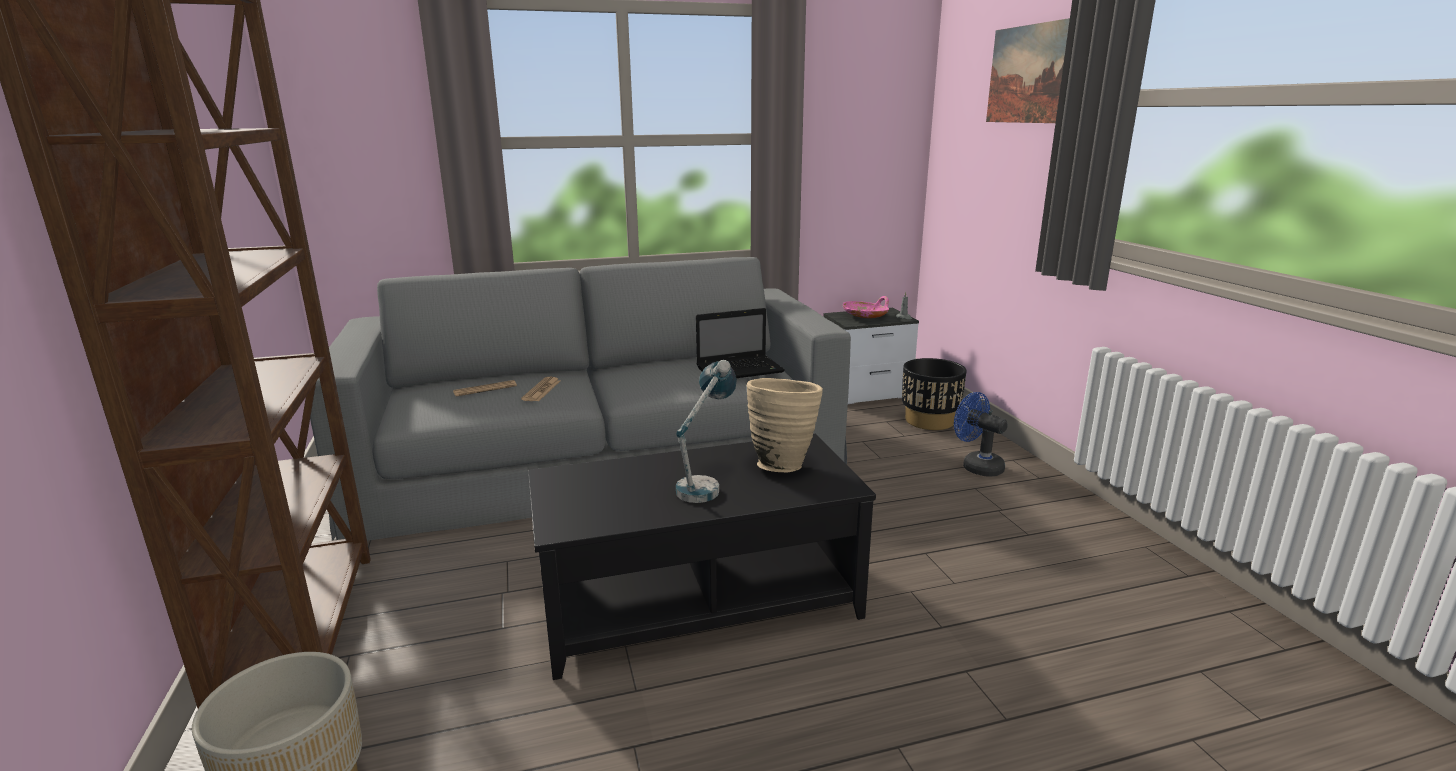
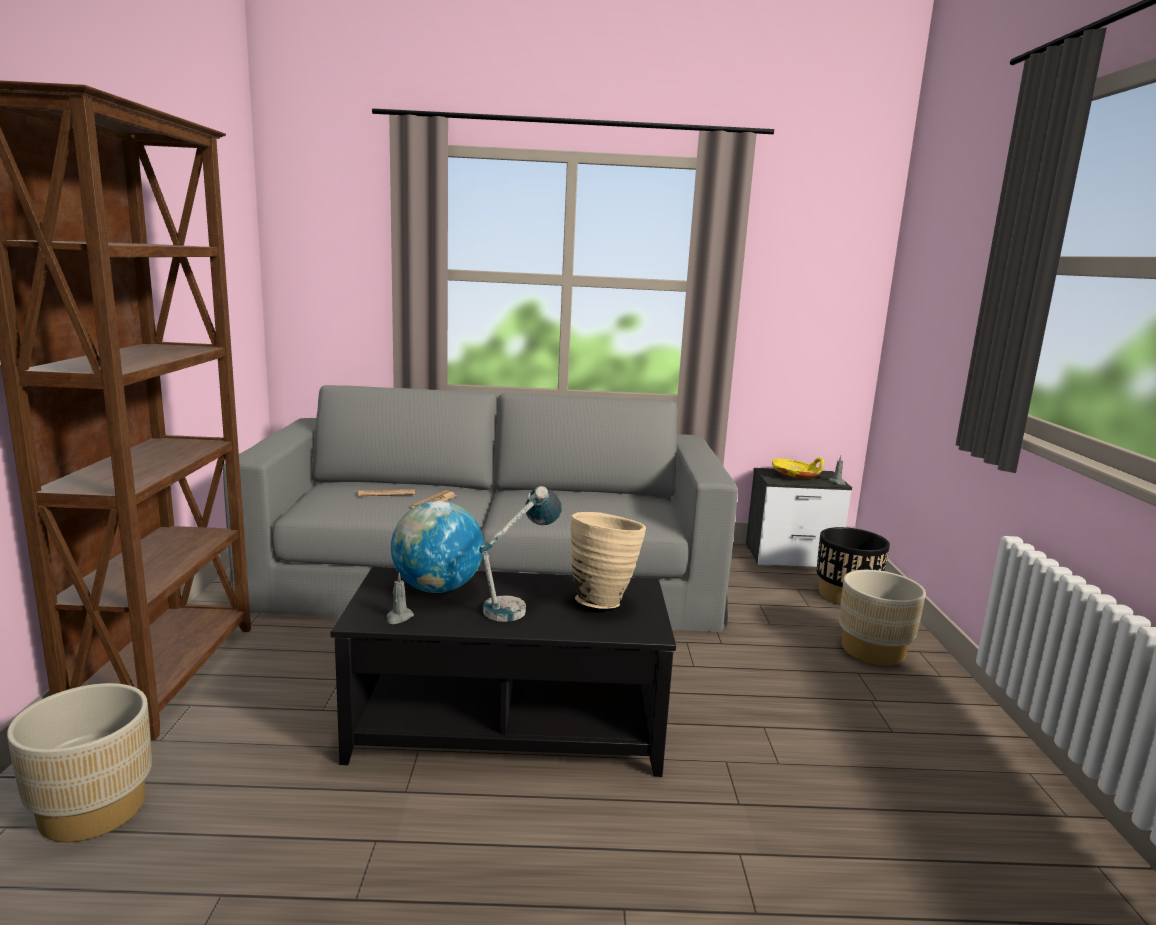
camera: 15 degrees right, 5 degrees down
(597, 518) = (399, 618): none -> grey candle
(613, 480) = (437, 588): none -> globe
(741, 369) = (630, 509): laptop -> none
(866, 316) = (796, 476): pink bowl -> yellow bowl
(976, 466) = (873, 650): blue fan -> beige planter
(1026, 74) = (972, 236): picture -> none

